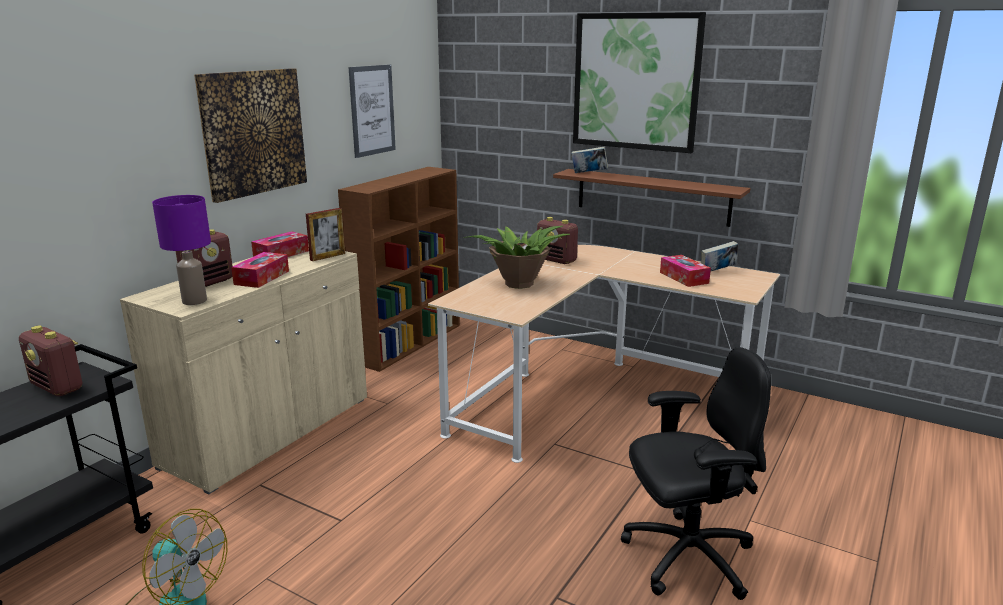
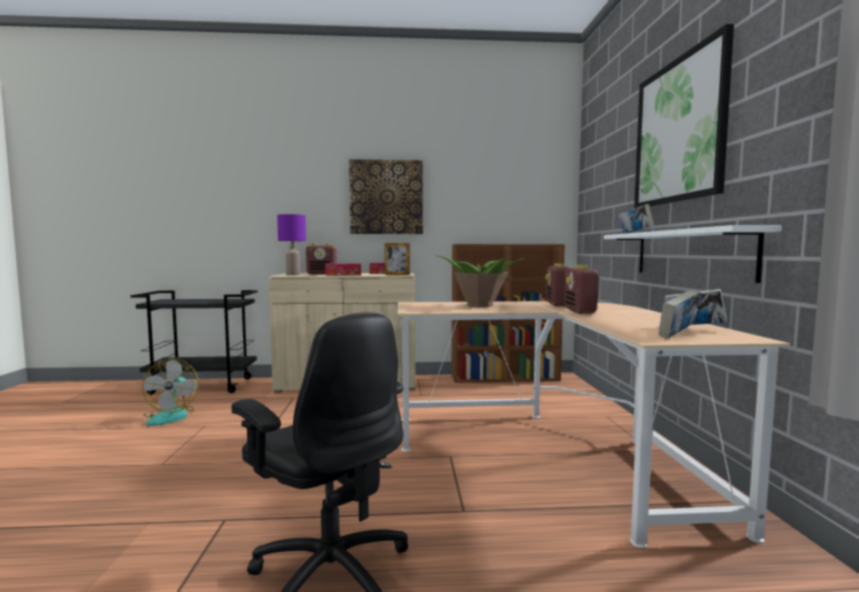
camera: 55 degrees right, 15 degrees down
(57, 387) = (223, 300): radio -> radio (580, 311)
(372, 110) = (496, 195): picture -> none
(652, 197) = (689, 254): brown shelf -> white shelf
(684, 278) = (631, 324): tissue box -> none
(737, 284) = (678, 335): none -> book

